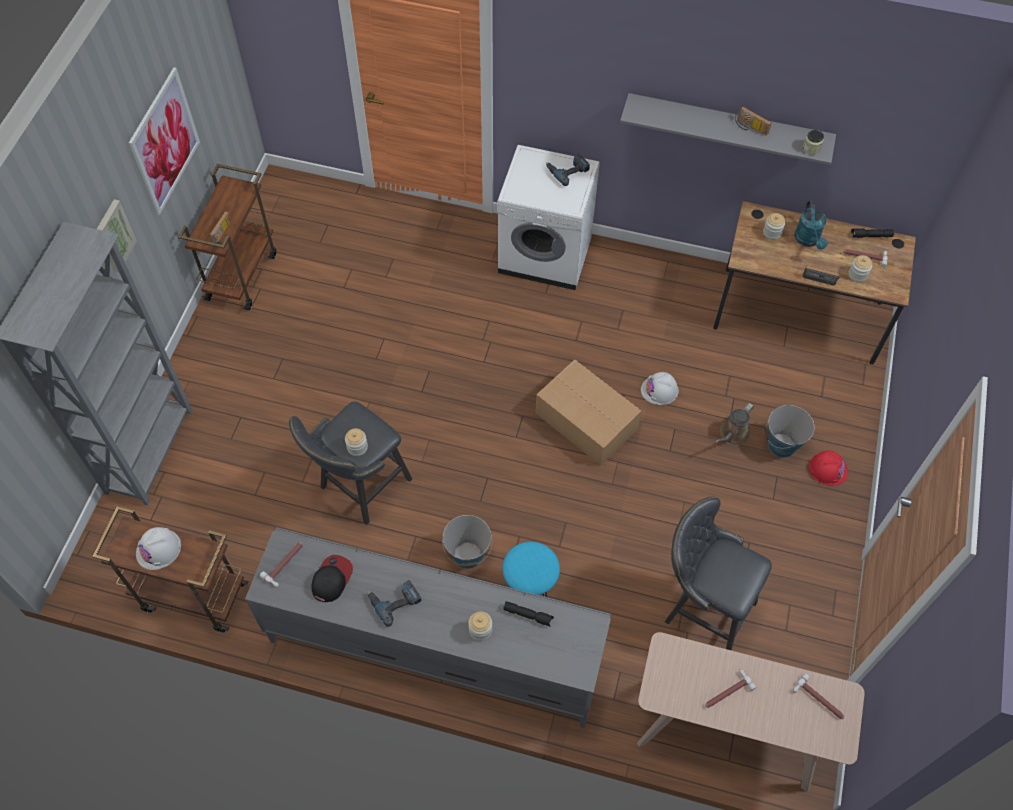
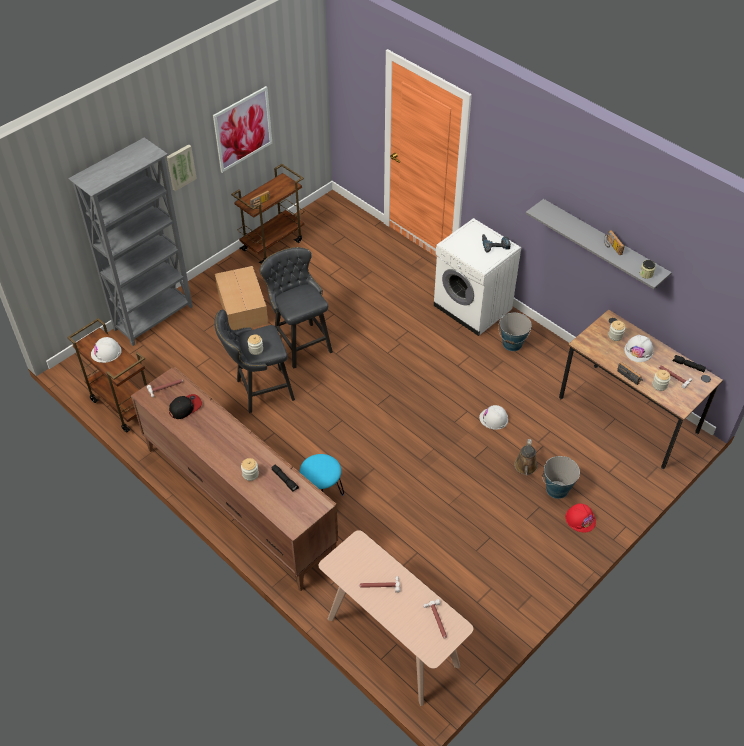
camera: 30 degrees right, 10 degrees down
(394, 600) = (212, 435): power drill -> none
(433, 653) = (237, 502): grey cabinet -> brown cabinet
(468, 555) = (298, 458): bucket -> bucket (512, 344)
(586, 422) = (430, 416): cardboard box -> cardboard box (242, 308)
(700, 606) = (428, 559): grey stool -> grey stool (299, 340)
(732, 435) = (525, 467): brown watering can -> brown watering can turned 60 degrees counterclockwise
(808, 240) = (638, 351): turquoise watering can -> white hard hat

